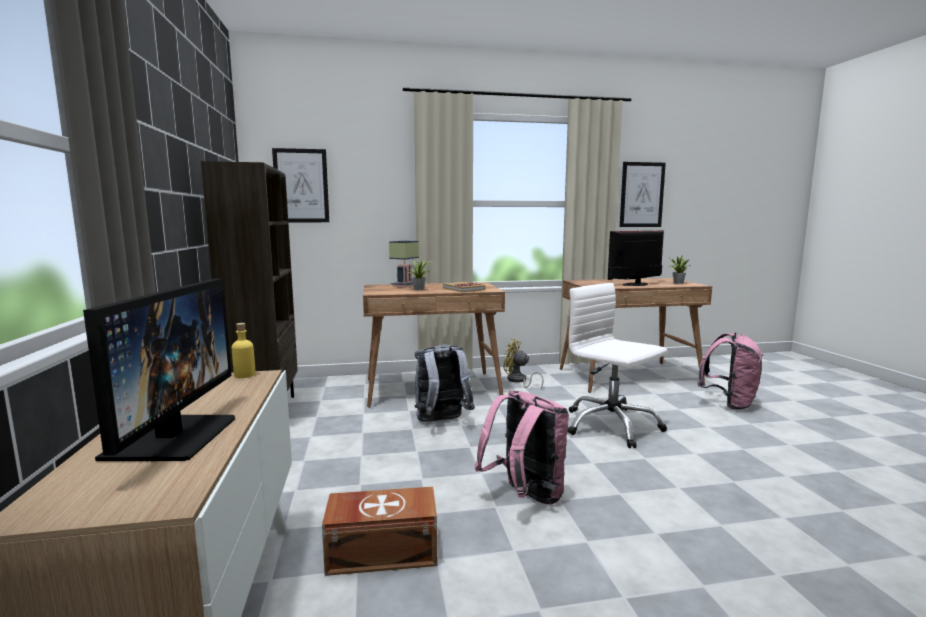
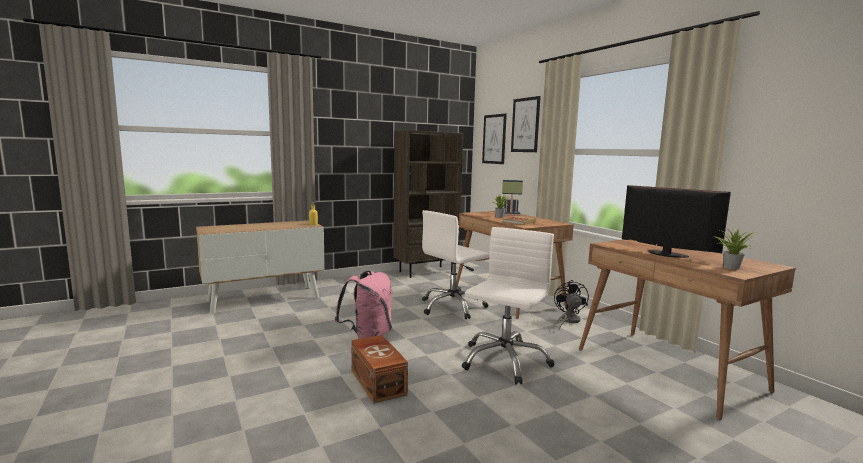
camera: 70 degrees right, 0 degrees up
(172, 437) = (249, 227): monitor -> none
(381, 551) = (307, 314): brown storage box -> brown storage box (378, 381)
(441, 421) = (452, 307): grey backpack -> white office chair
(518, 381) = (567, 321): yellow fan -> black fan
(642, 195) = (789, 141): picture -> picture (525, 125)
(729, 403) = (661, 433): pink backpack -> none

